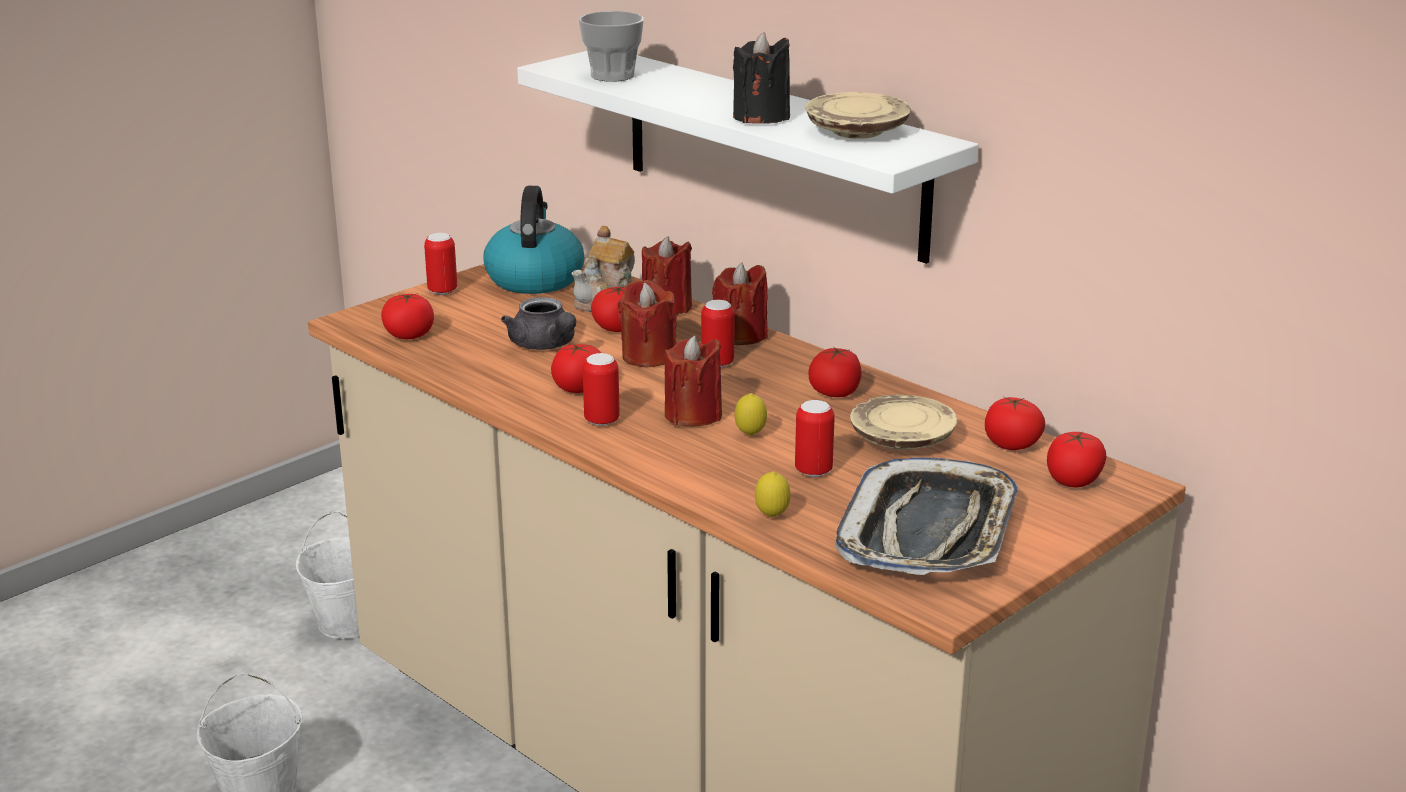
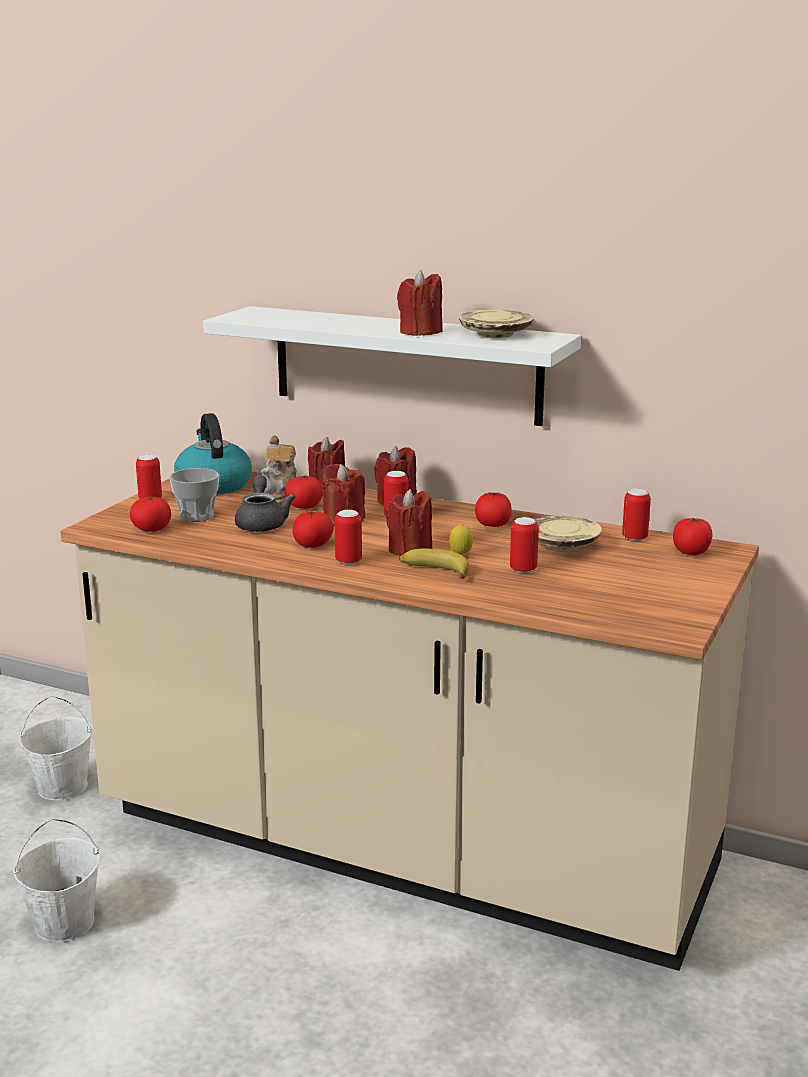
camera: 20 degrees left, 5 degrees down
(545, 345) = (262, 523): grey teapot -> grey teapot turned 135 degrees counterclockwise
(612, 75) = (281, 319): cup -> cup (196, 516)
(696, 453) = (434, 571): none -> banana
(761, 117) = (420, 332): black candle -> red candle
(772, 517) = (522, 599): lemon -> none
(929, 532) = (632, 592): tray -> none
(1012, 445) = (634, 538): tomato -> can

